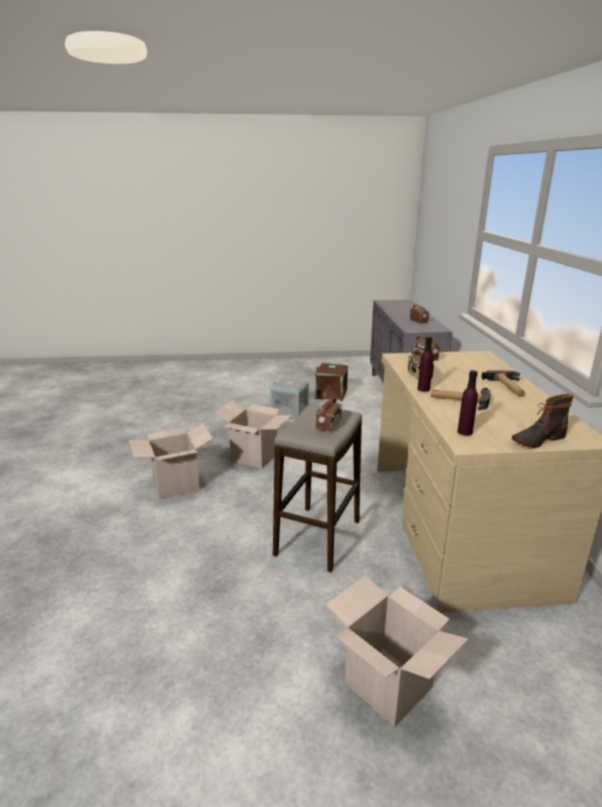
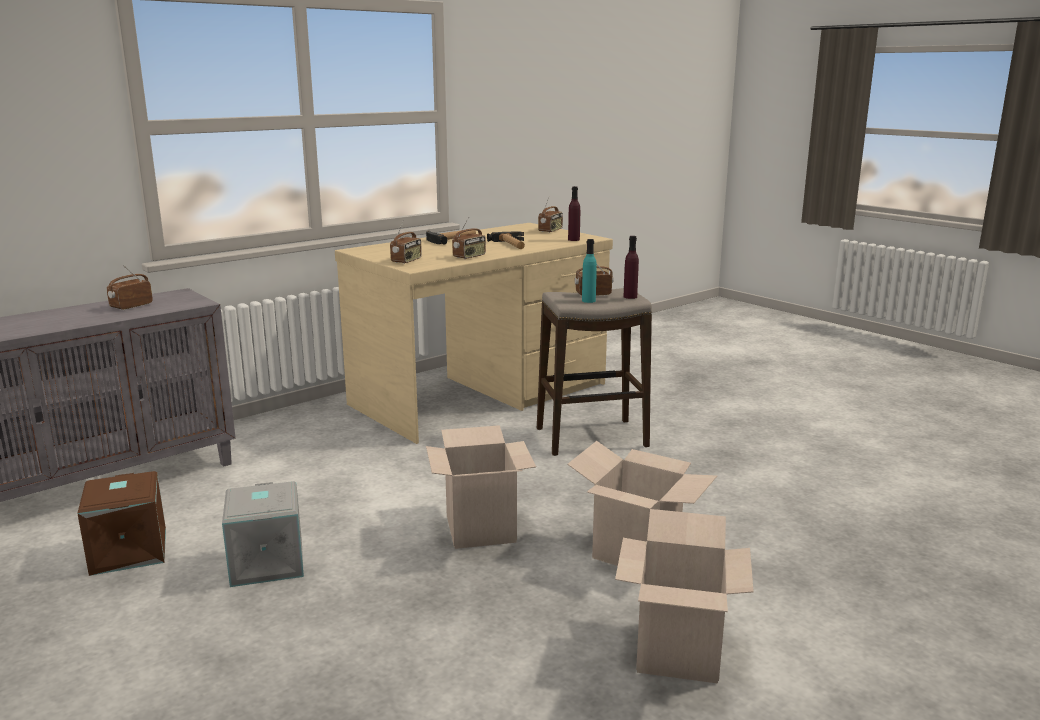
camera: 125 degrees left, 5 degrees down
(311, 417) = (588, 301): none -> turquoise bottle
(388, 685) = (689, 385): cardboard box -> cardboard box (678, 651)
(423, 389) = (504, 252): purple bottle -> purple bottle (630, 297)
(537, 439) = (551, 230): boot -> radio

